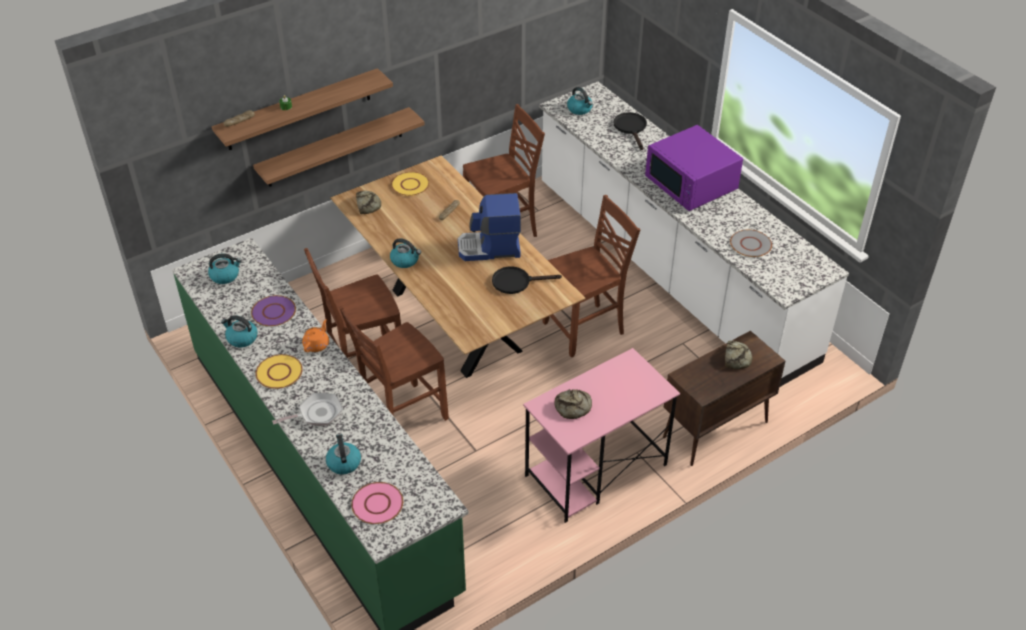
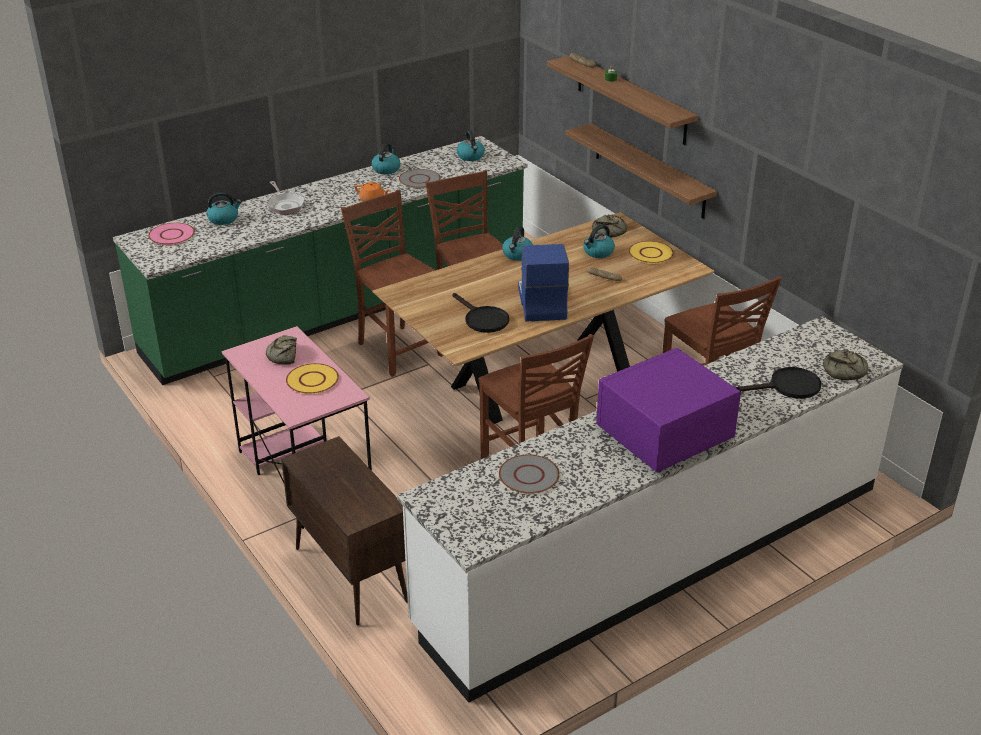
camera: 90 degrees right, 10 degrees down
(274, 312) = (419, 180): purple plate -> grey plate
(279, 372) = (340, 187): yellow plate -> yellow plate (312, 380)
(516, 282) = (482, 319): black frying pan -> black frying pan turned 150 degrees clockwise
(580, 109) = (821, 346): kettle -> kettle (598, 252)
(736, 357) = (358, 492): bread -> bread (845, 371)

